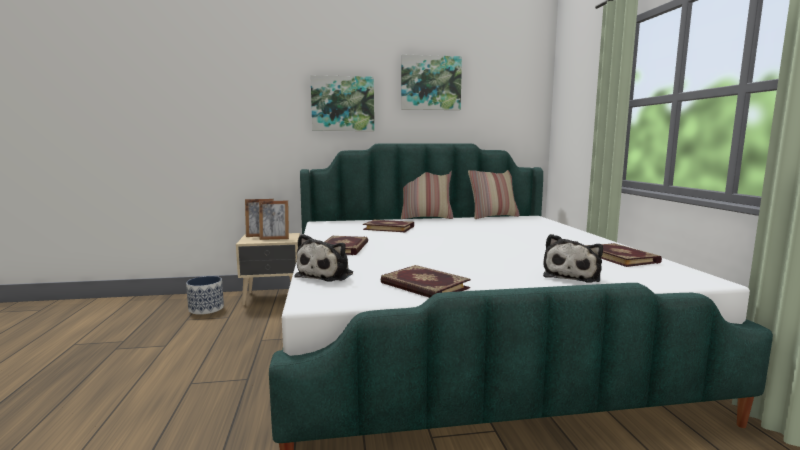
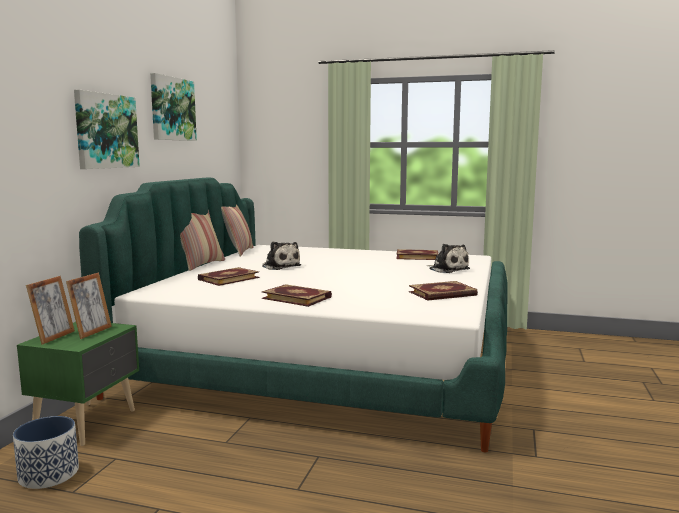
camera: 65 degrees left, 0 degrees up
(273, 298) = (88, 423): beige nightstand -> green nightstand
(327, 275) = (388, 309): plush toy -> plush toy (280, 266)

